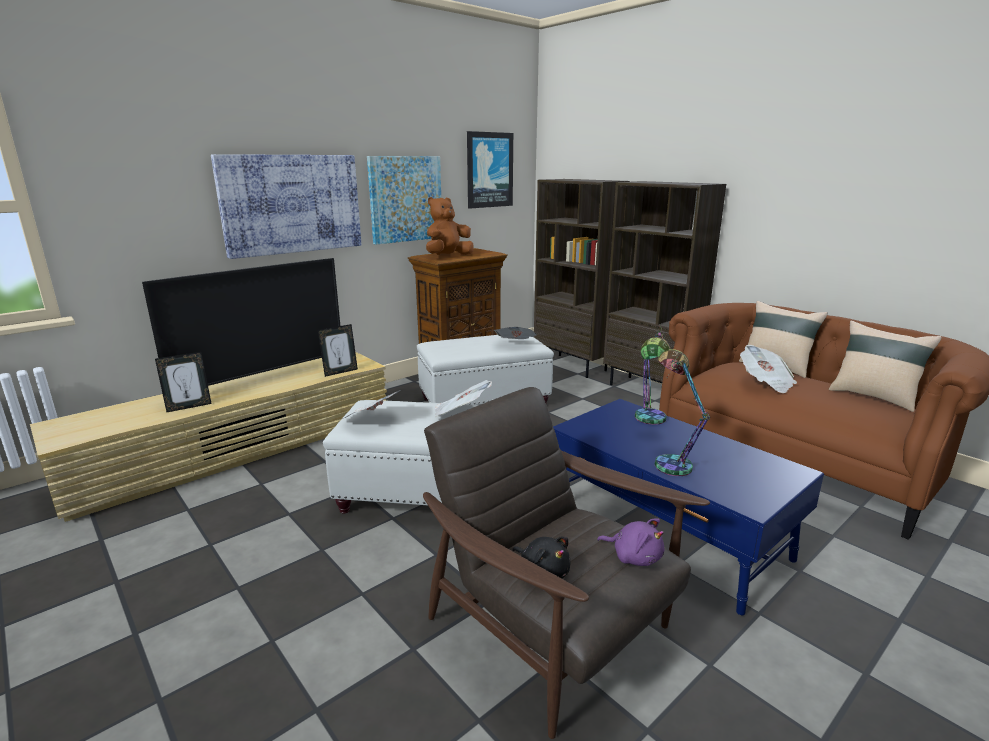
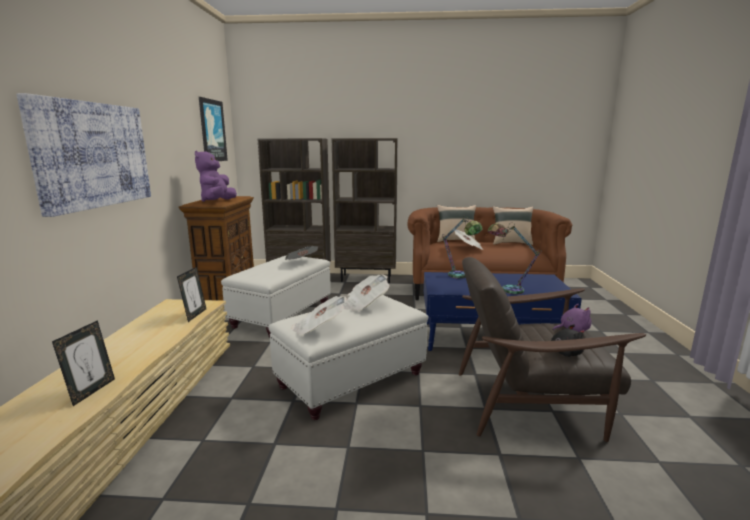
camera: 45 degrees left, 5 degrees down
(264, 380) = (128, 344): television -> none
(405, 199) = (169, 153): picture -> none
(448, 256) = (217, 201): brown plush toy -> purple plush toy

